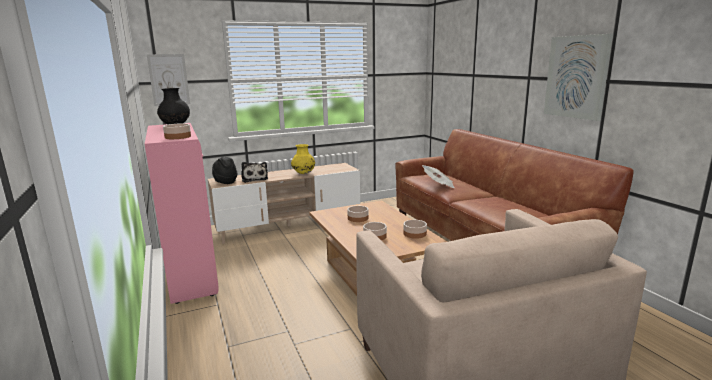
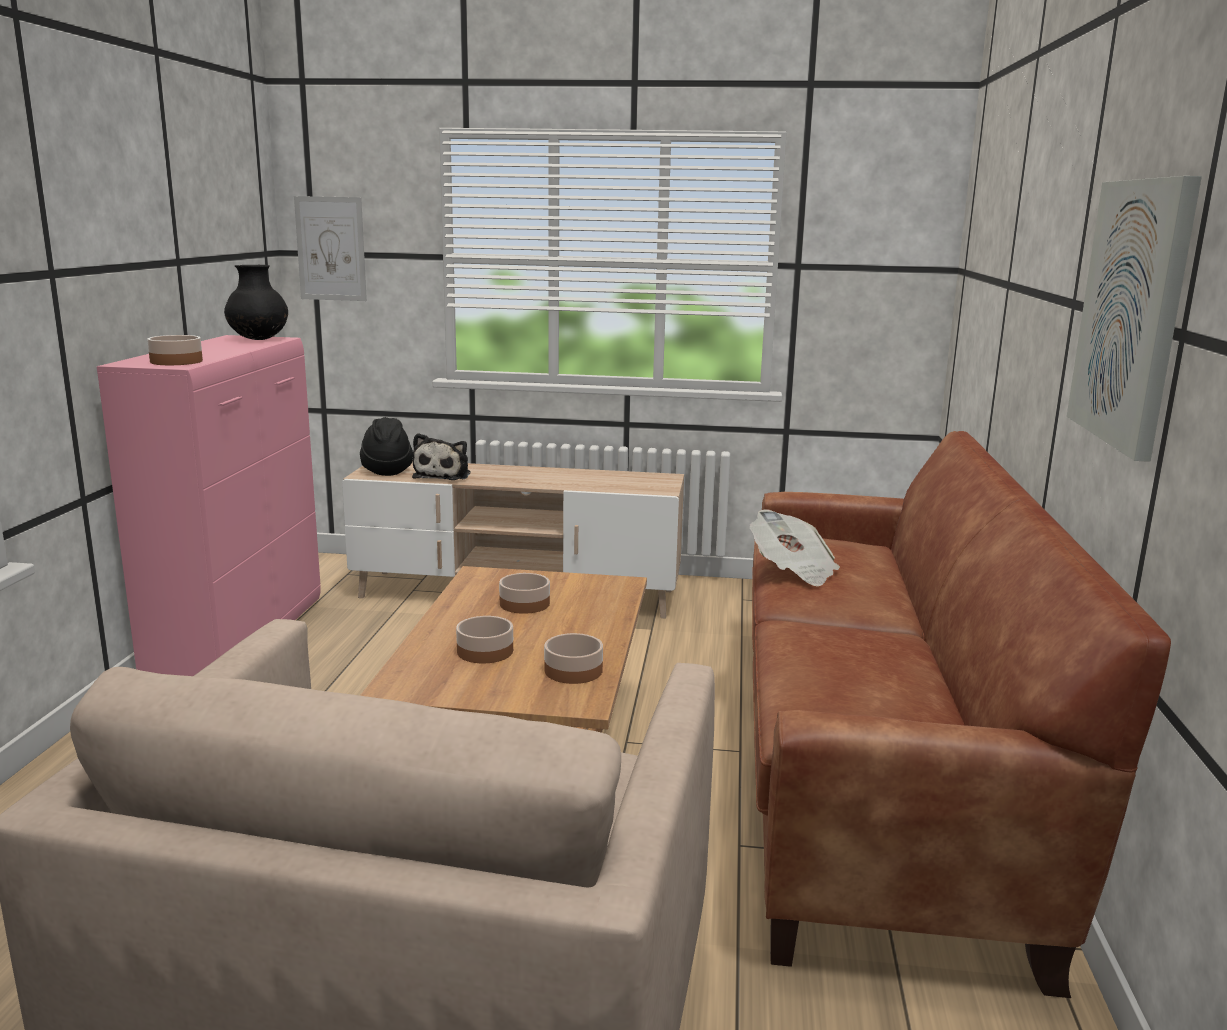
camera: 30 degrees right, 0 degrees up
(303, 173) = (552, 482): yellow vase -> none

